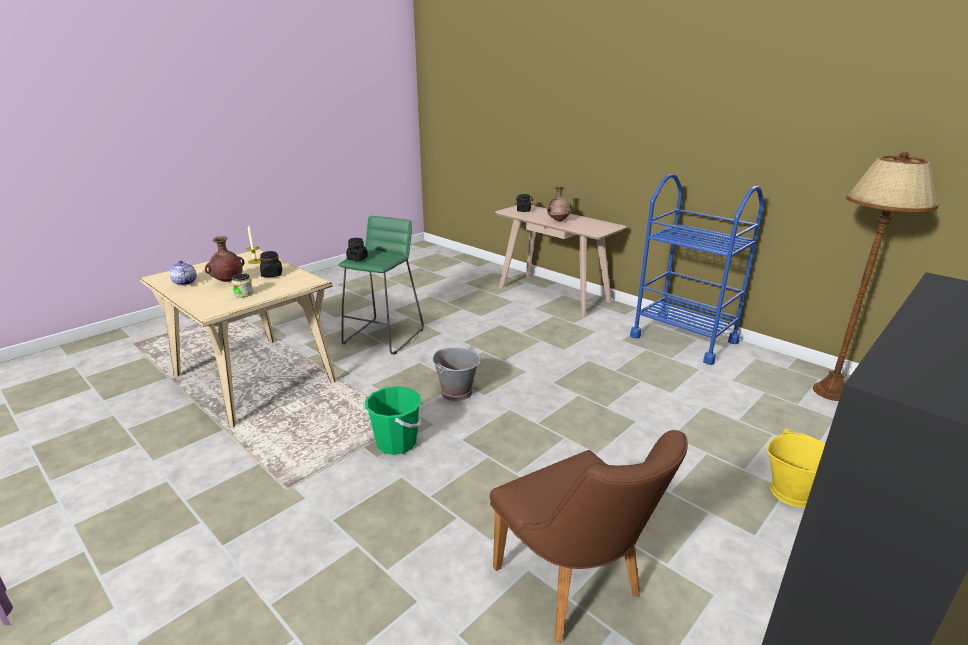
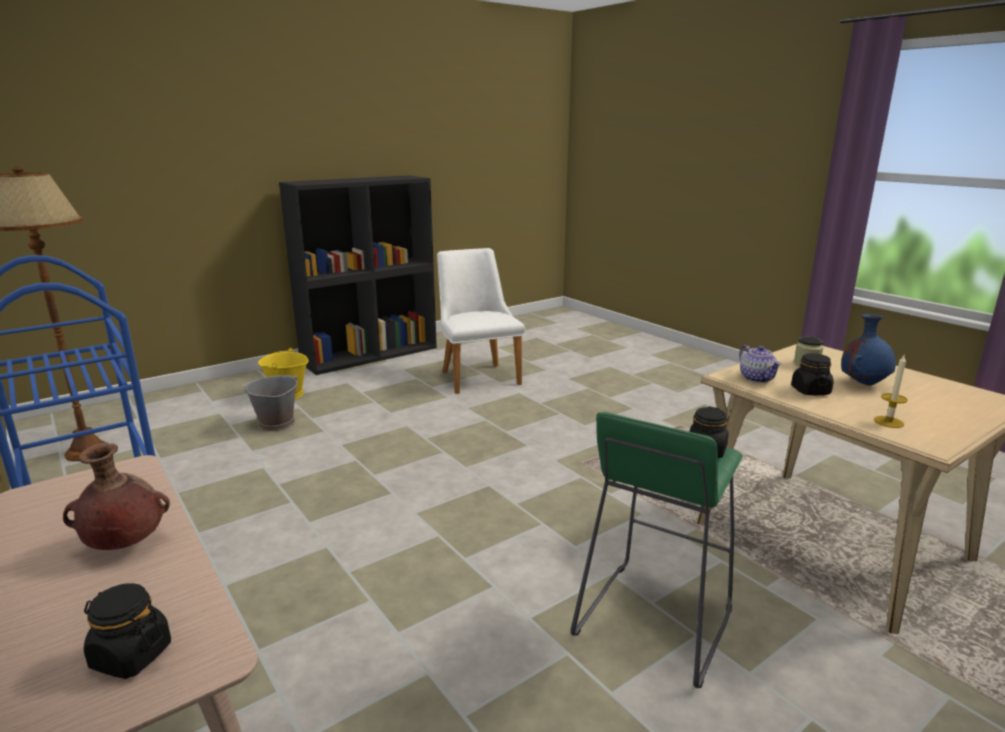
camera: 170 degrees left, 5 degrees down
(184, 282) = (932, 386): teapot -> teapot (757, 378)
(227, 281) = (863, 383): brown vase -> blue vase
(396, 443) = (593, 447): green bucket -> none
(457, 392) = (523, 492): grey bucket -> grey bucket (276, 423)
(576, 589) = (477, 375): brown chair -> white chair

